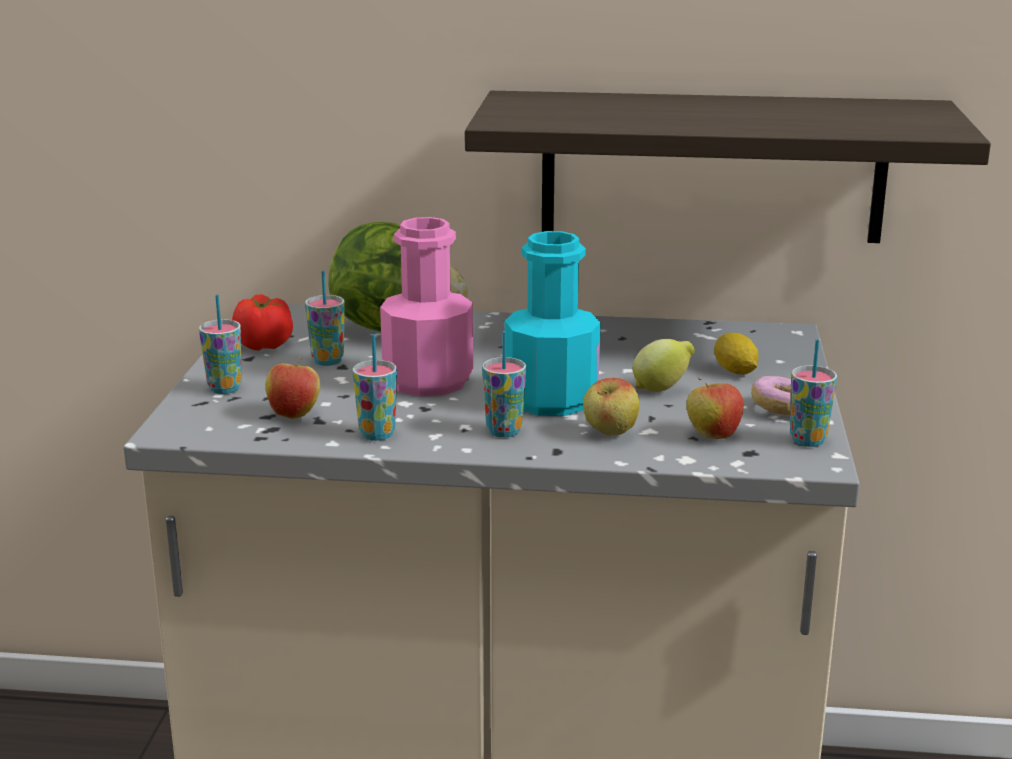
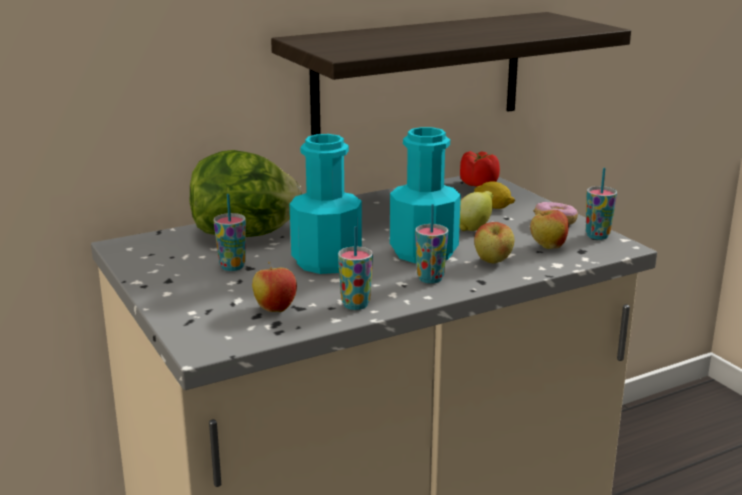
camera: 35 degrees left, 0 degrees up
(225, 388) = (190, 306): cup -> none
(264, 344) = (163, 268): tomato -> tomato (478, 184)
(428, 381) = (326, 261): pink bottle -> turquoise bottle

